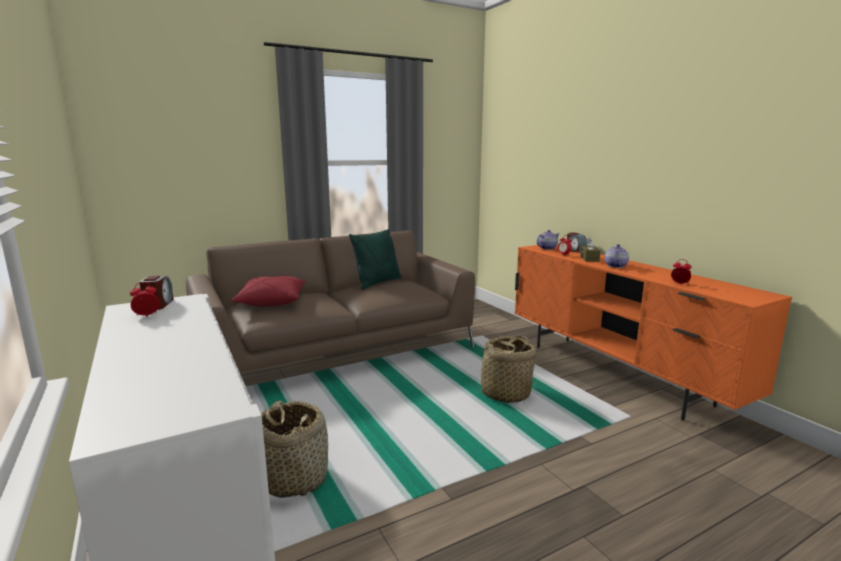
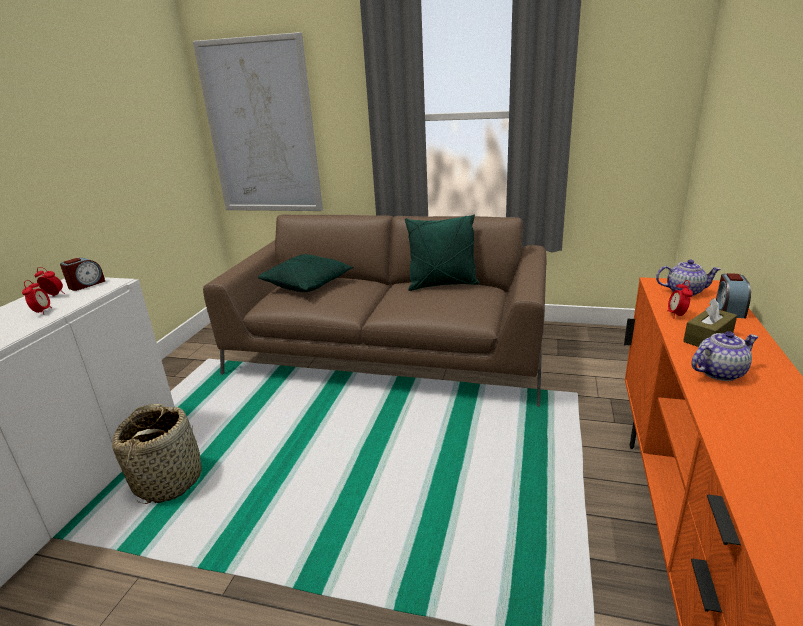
camera: 45 degrees right, 10 degrees up
(162, 170) = (261, 128): none -> picture
(272, 301) = (308, 284): red pillow -> green pillow
(505, 393) = (472, 496): basket -> none
(680, 283) = (753, 475): alarm clock -> alarm clock (42, 312)

